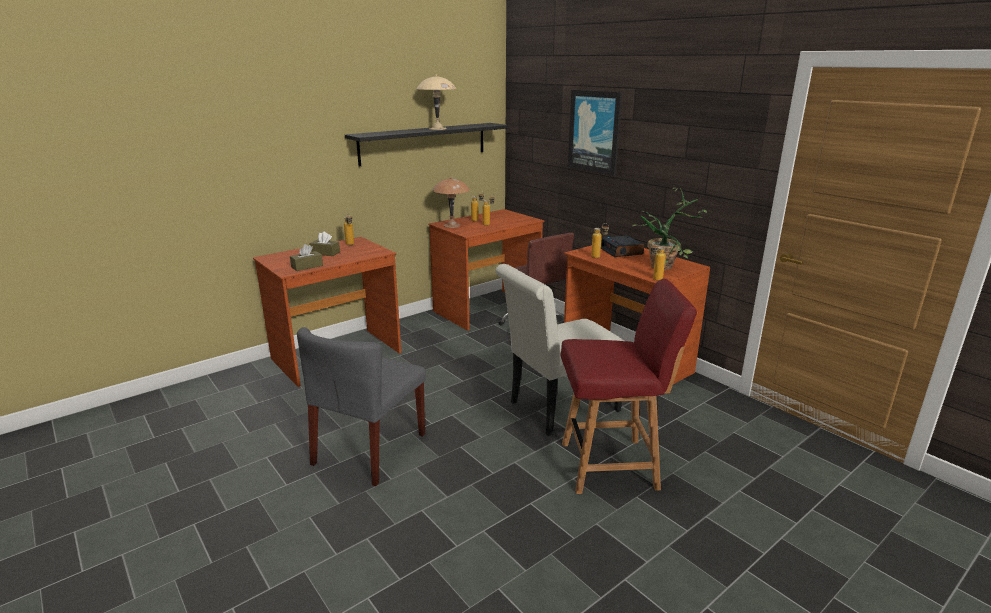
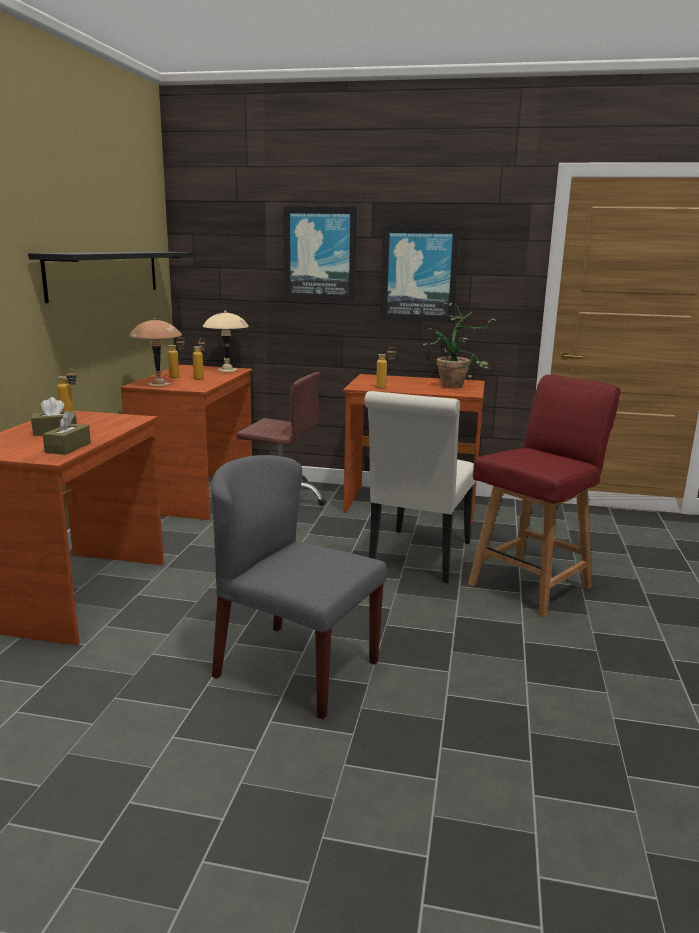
camera: 40 degrees left, 5 degrees down
(369, 449) = (295, 668): grey chair -> grey chair turned 135 degrees clockwise
(437, 128) = (129, 252): beige table lamp -> beige table lamp (226, 370)
(621, 251) = (391, 381): alarm clock -> none
(654, 279) = (470, 395): bottle -> none
(665, 157) = (419, 274): none -> picture

